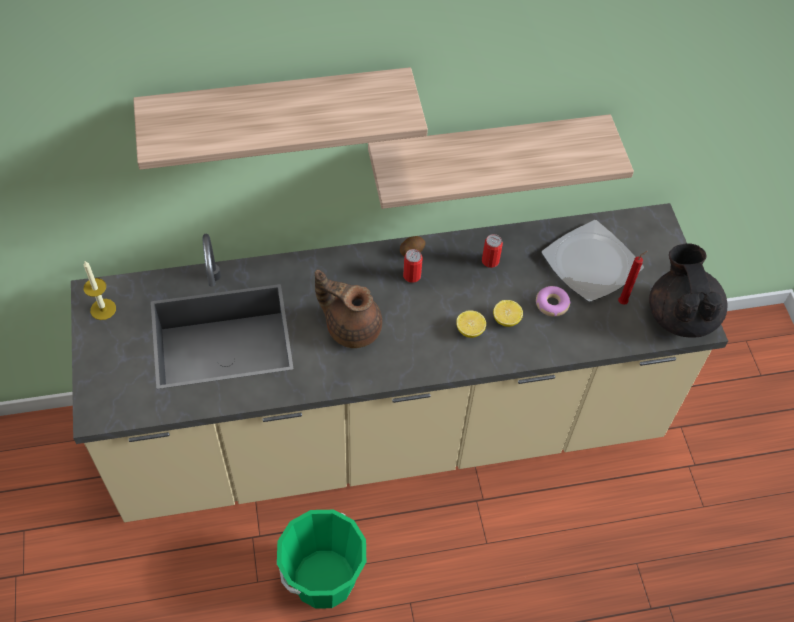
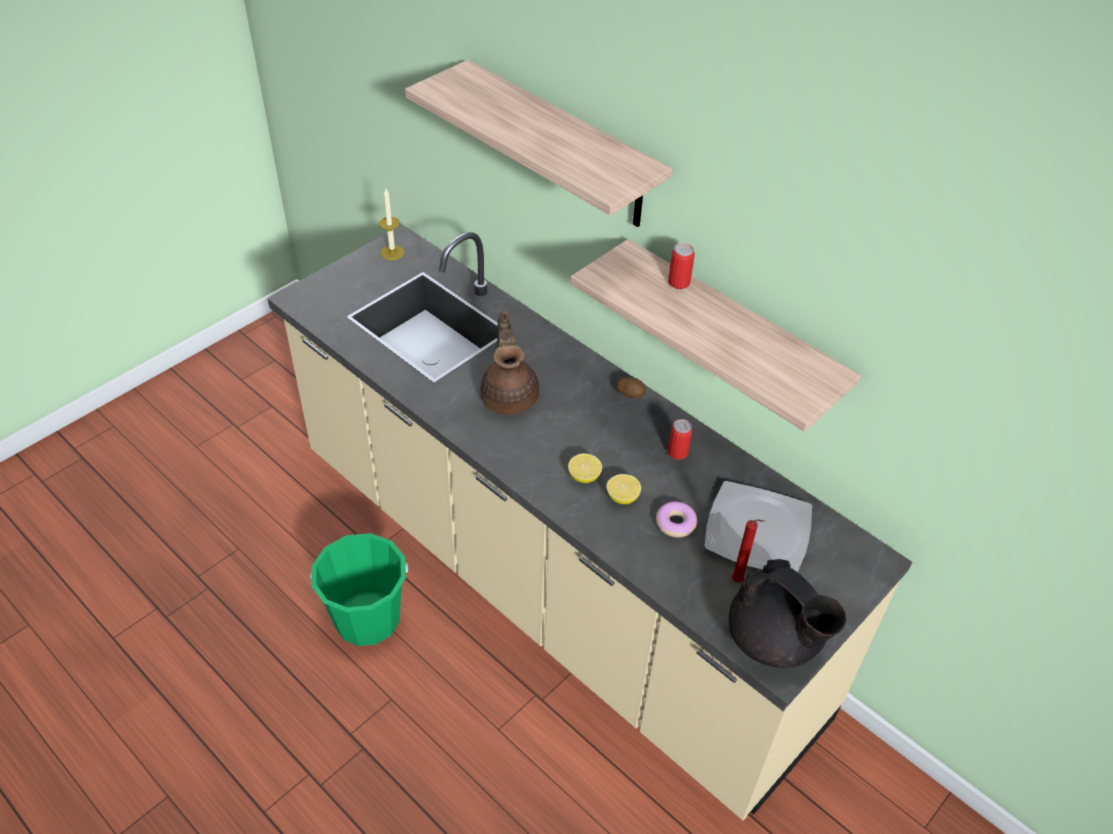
camera: 55 degrees right, 10 degrees down
(412, 275) = (603, 407): can -> can (678, 282)
(680, 315) = (774, 640): black teapot -> black teapot turned 90 degrees clockwise

